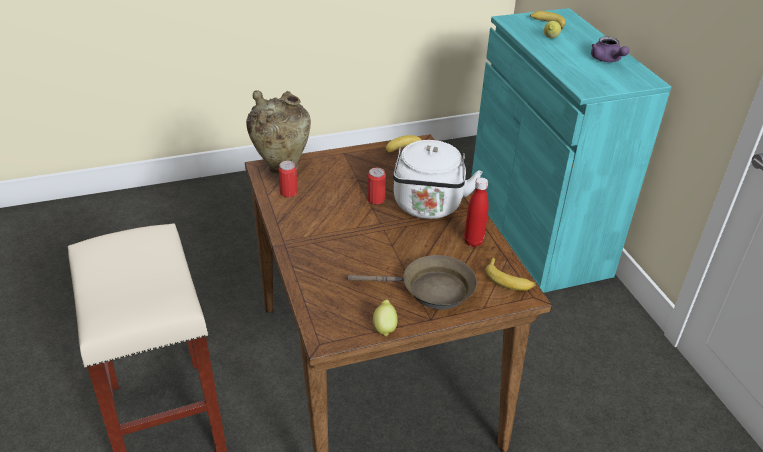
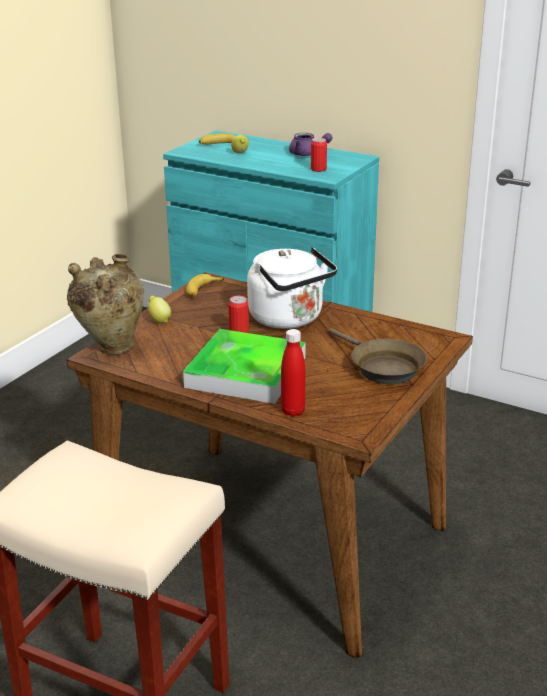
camera: 40 degrees left, 10 degrees down
(288, 192) = (153, 361): can -> can (318, 169)
(331, 236) = (246, 372): none -> tray
(384, 327) = (390, 405): lemon -> lemon (159, 320)
(431, 290) = (382, 367): brown frying pan -> brown frying pan turned 90 degrees clockwise
(473, 241) = (360, 325): red bottle -> red bottle (293, 411)
(509, 280) = (423, 335): banana -> none

